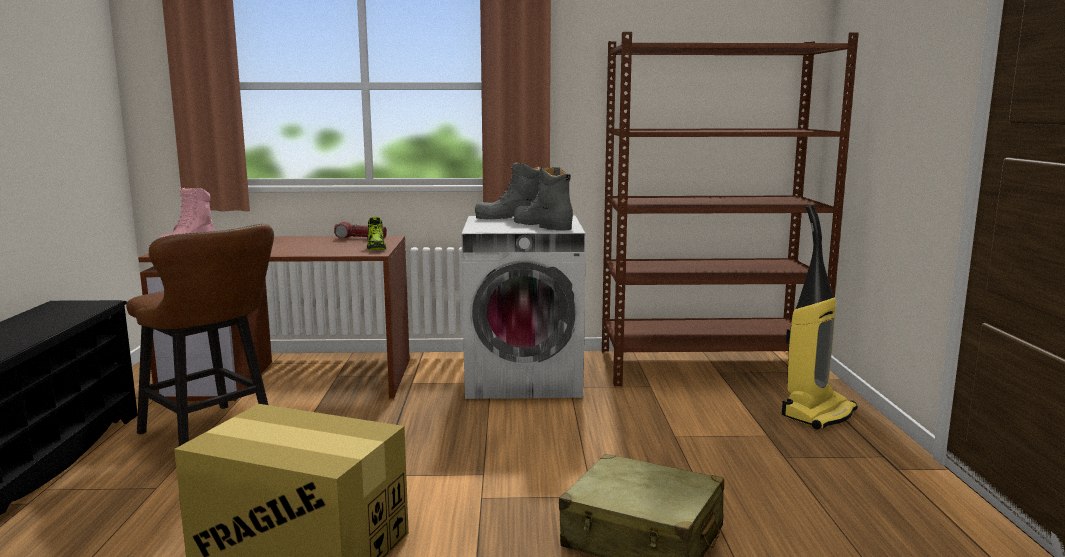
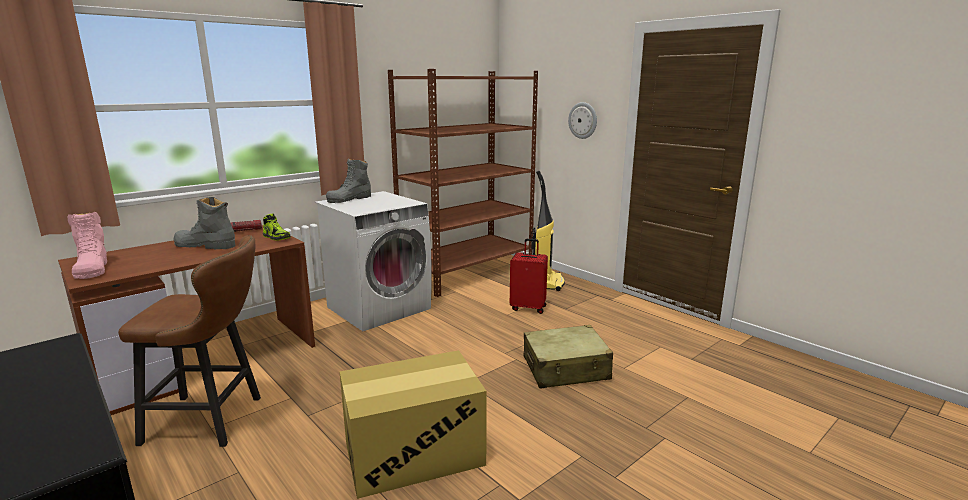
camera: 40 degrees left, 5 degrees up
(542, 225) = (388, 202): grey boot -> grey boot (205, 245)
(724, 437) = (528, 307): none -> red suitcase
(917, 118) = (583, 120): none -> wall clock

